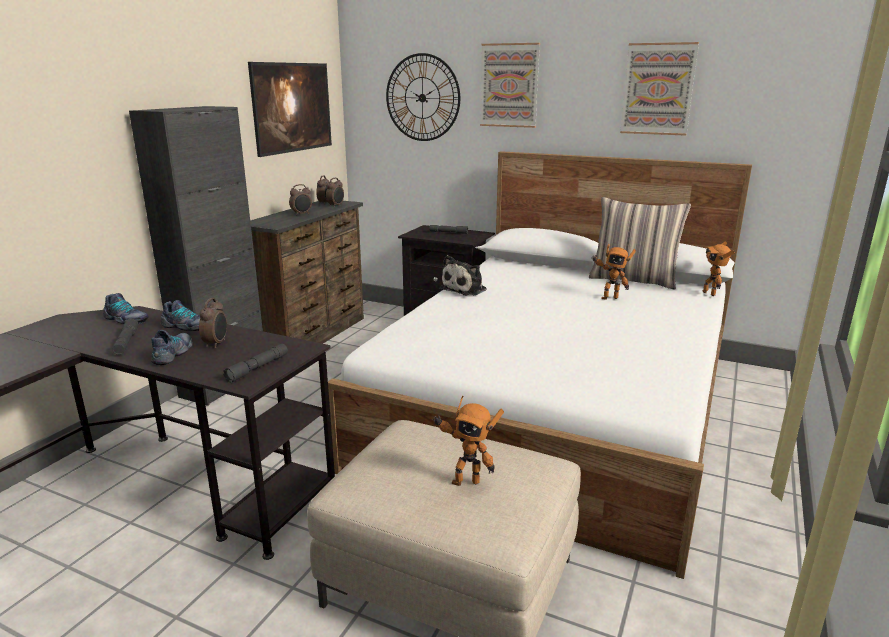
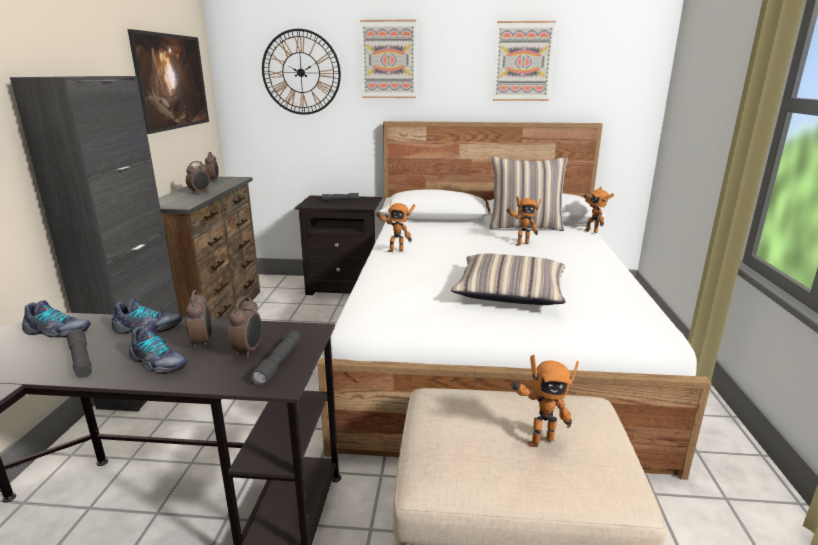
camera: 20 degrees left, 0 degrees up
(174, 353) = (158, 363): shoe -> shoe turned 135 degrees clockwise
(336, 206) = (228, 182): alarm clock -> alarm clock (249, 351)
(465, 289) = (395, 250): plush toy -> toy robot
(542, 345) = (510, 292): none -> pillow

